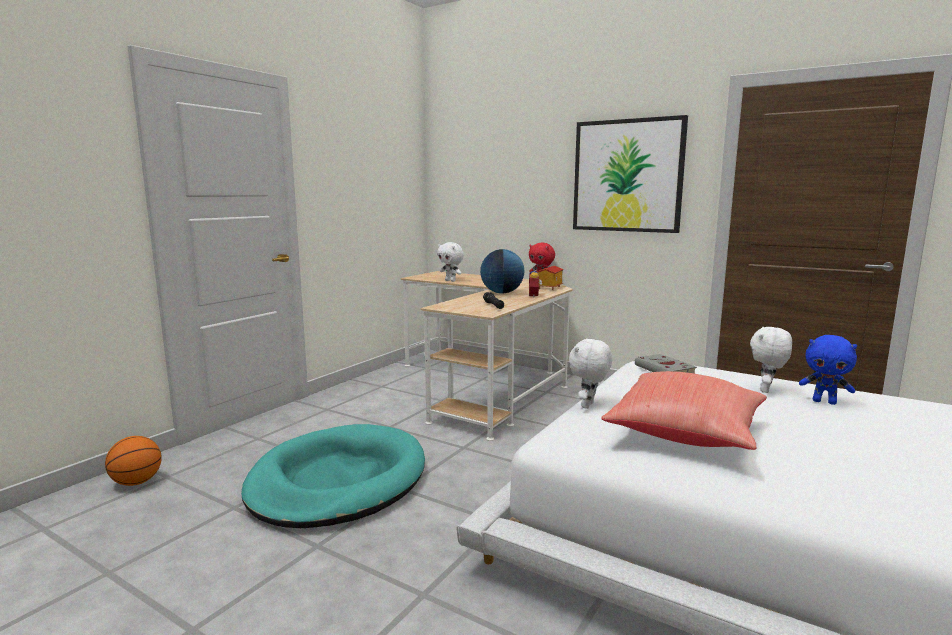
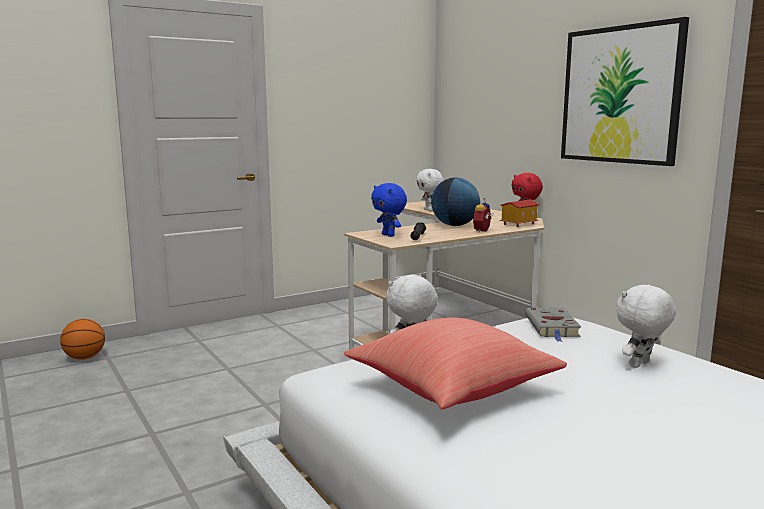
camera: 25 degrees right, 0 degrees up
(338, 481) = (220, 387): turquoise dog bed -> none
(824, 402) = (695, 390): blue plush toy -> blue plush toy (389, 235)

